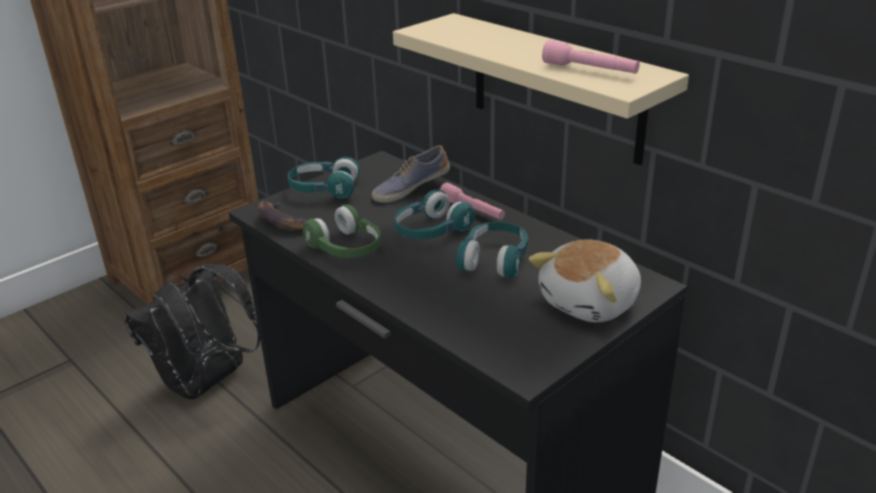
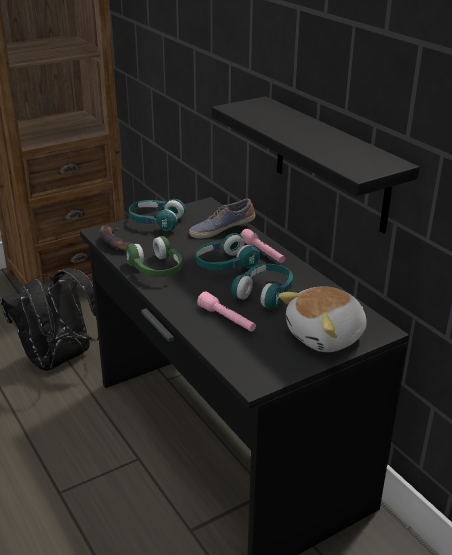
camera: 10 degrees right, 0 degrees up
(556, 87) = (330, 164): beige shelf -> black shelf
(590, 70) = (343, 154): pink flashlight -> pink flashlight (227, 319)

